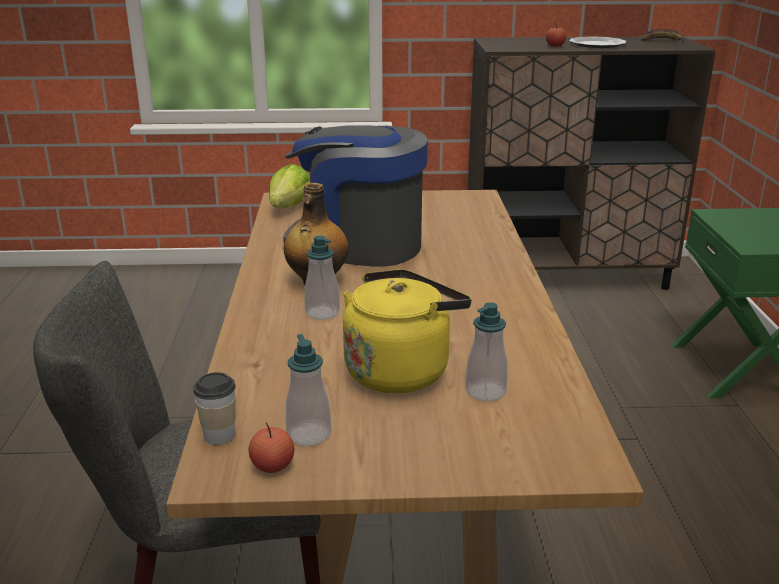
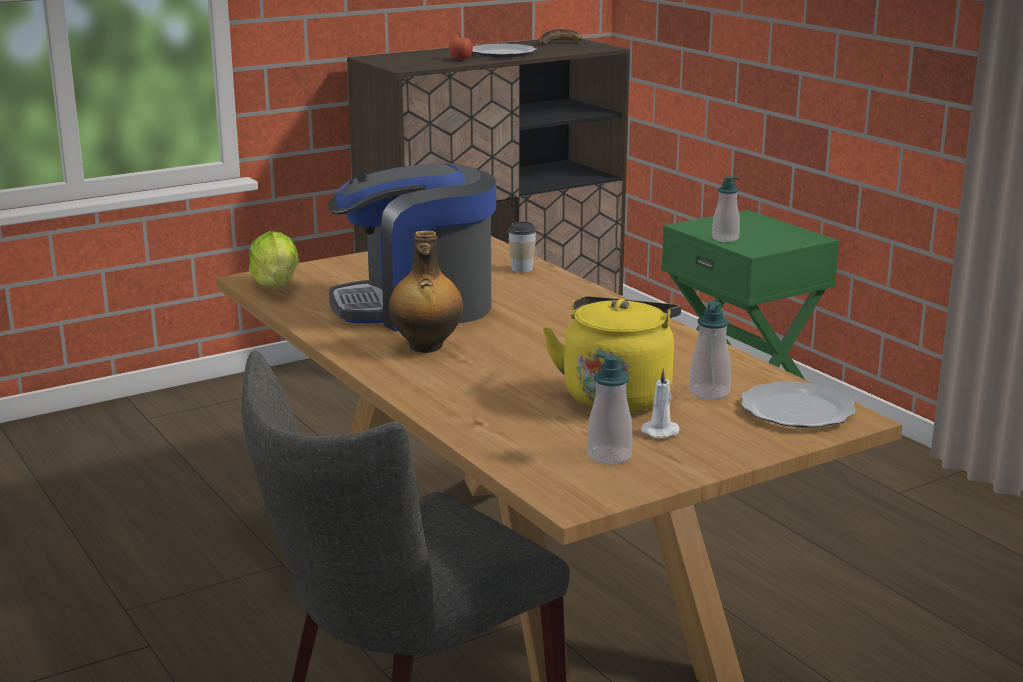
camera: 30 degrees left, 5 degrees down
(219, 435) = (533, 476): cup -> cup (522, 269)
(272, 466) = (612, 482): apple -> none
(322, 313) = (475, 370): soap dispenser -> soap dispenser (725, 239)
(388, 422) = (662, 432): none -> white candle
(545, 436) = (795, 410): none -> plate

